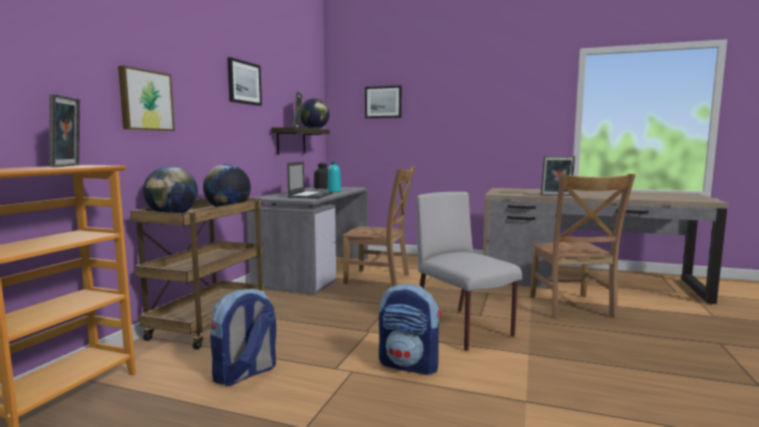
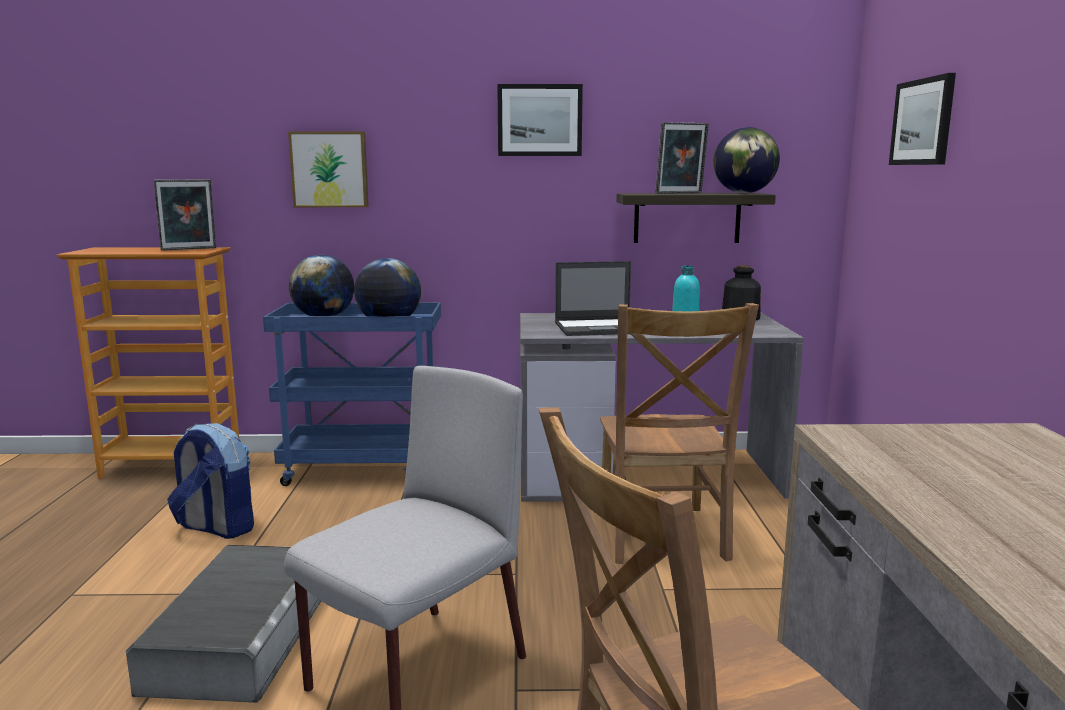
camera: 70 degrees right, 5 degrees up
(208, 323) = (366, 469): brown cart -> blue cart
(409, 365) = (241, 637): backpack -> grey storage box
(556, 195) = (929, 511): picture frame -> none

